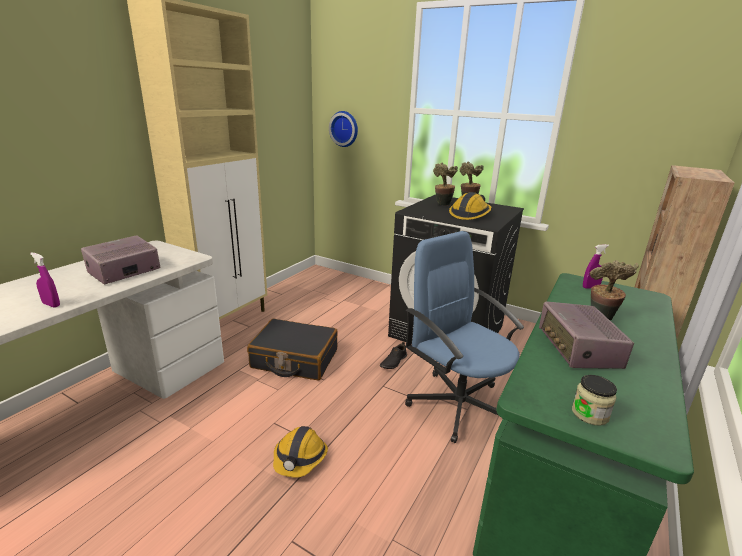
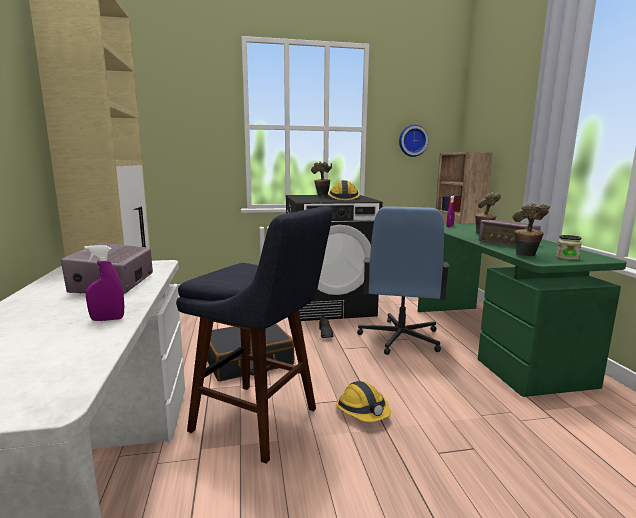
camera: 40 degrees left, 10 degrees down
(226, 419) = (261, 422): none -> blue stool
(344, 129) = (173, 147): wall clock -> wall clock (412, 140)
(442, 205) = (311, 197): potted plant -> potted plant (526, 256)
(457, 404) = (400, 338): blue office chair -> blue office chair turned 90 degrees counterclockwise

